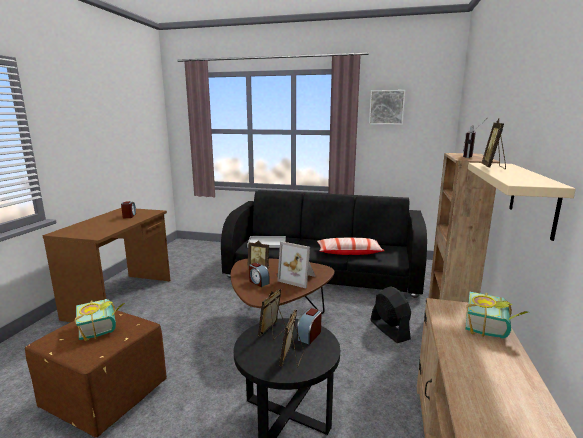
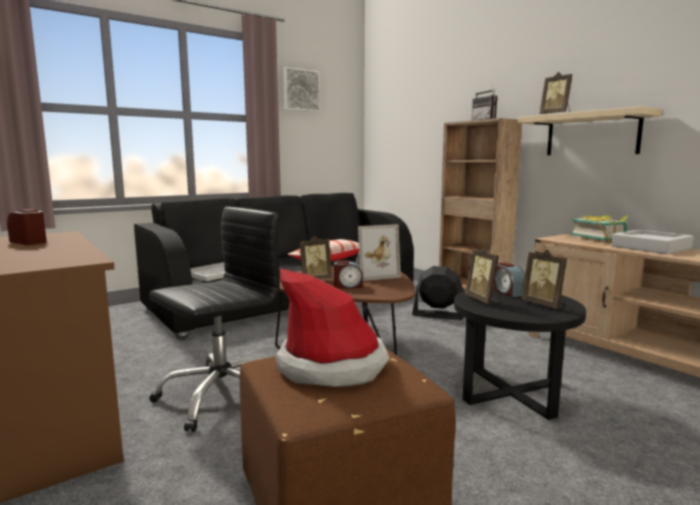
camera: 50 degrees left, 5 degrees down
(103, 326) = (332, 365): book -> hat
(180, 318) = (222, 395): none -> black office chair
(492, 363) = (650, 247): none -> grey tray

